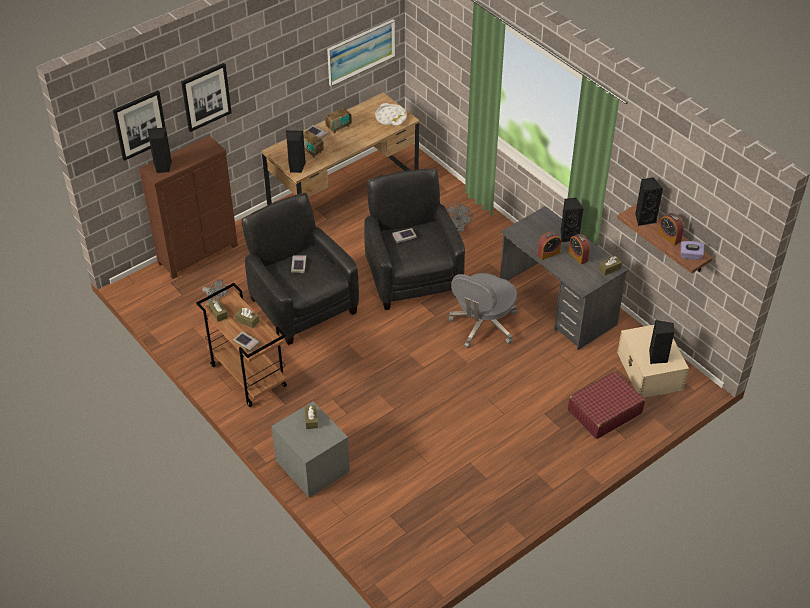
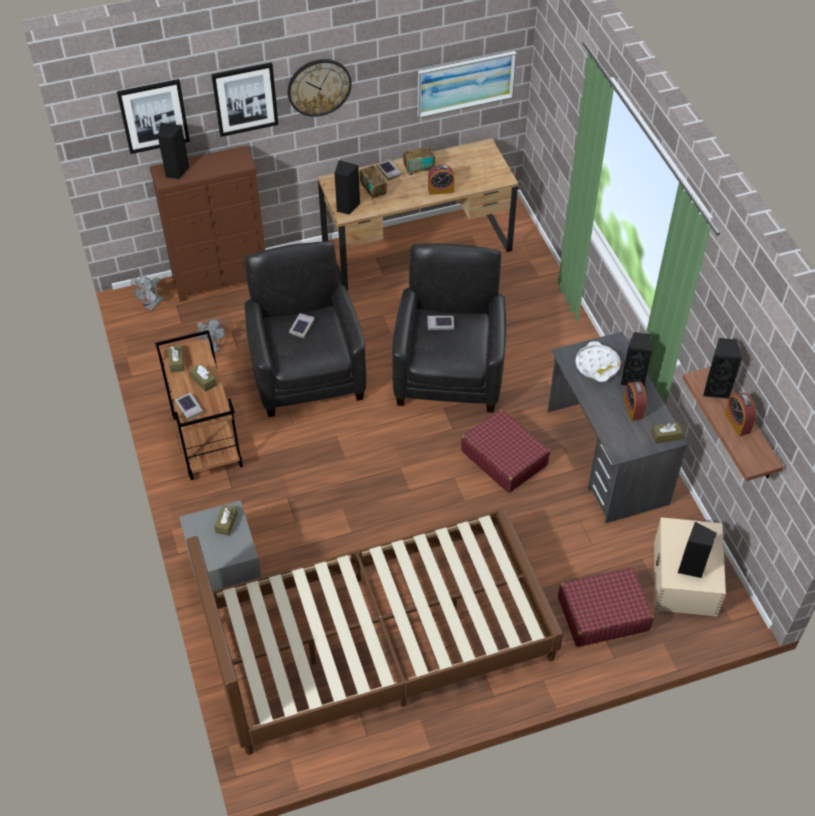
camera: 20 degrees right, 5 degrees up
(258, 76) = (319, 87): none -> wall clock
(391, 117) = (486, 172): white tray -> white tray (597, 365)
(453, 478) = (380, 642): none -> brown bed
(459, 228) = (531, 327): grey fan -> grey fan (151, 305)
(483, 325) = (504, 457): grey office chair -> red suitcase
(548, 253) = (597, 395): alarm clock -> alarm clock (441, 190)
(690, 255) = (754, 456): purple tissue box -> none

